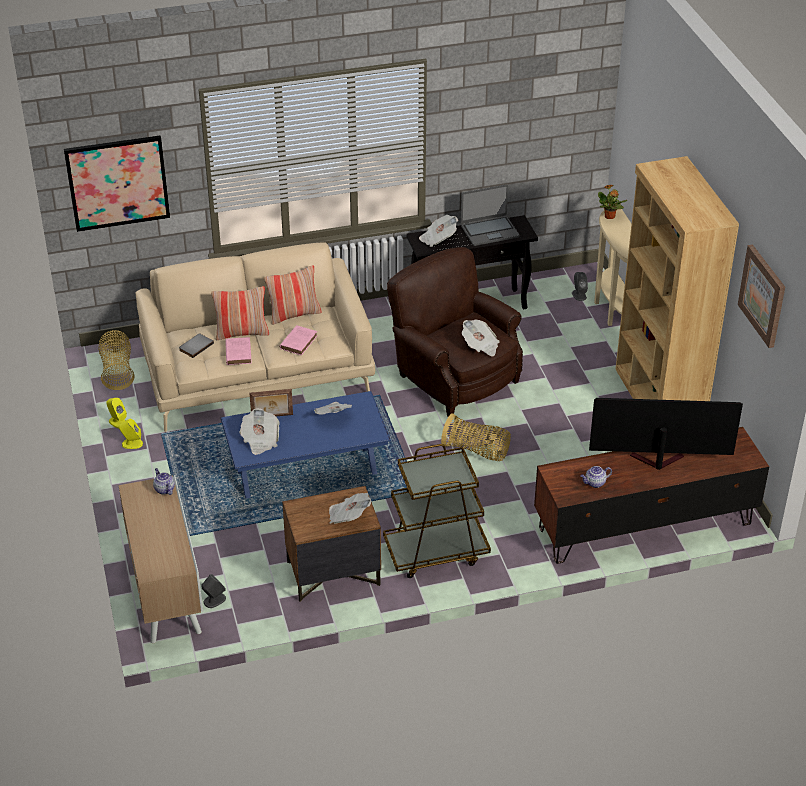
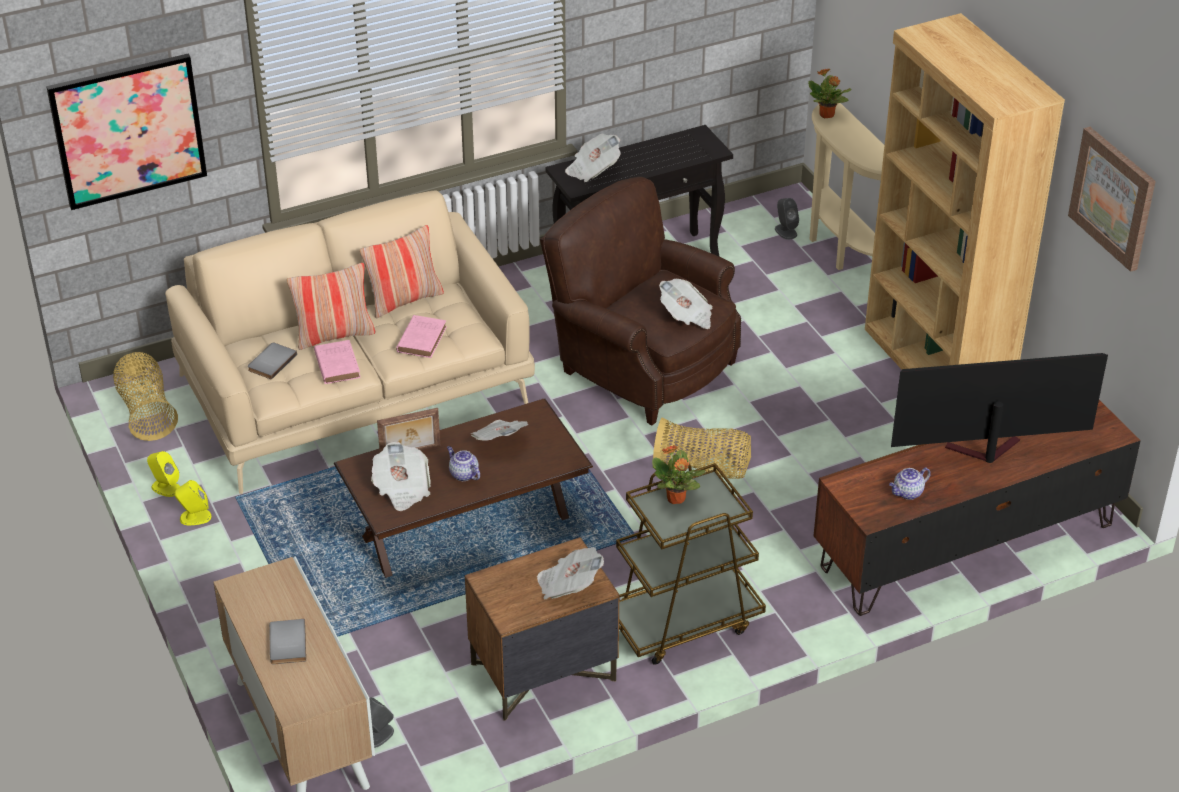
camera: 10 degrees left, 0 degrees up
(154, 531) = (286, 643): none -> grey book
(164, 489) = (285, 579): teapot -> teapot (463, 474)
(307, 471) = (466, 527): blue coffee table -> brown coffee table
(431, 467) = (676, 499): none -> potted plant
(489, 231) = (662, 152): laptop -> none

